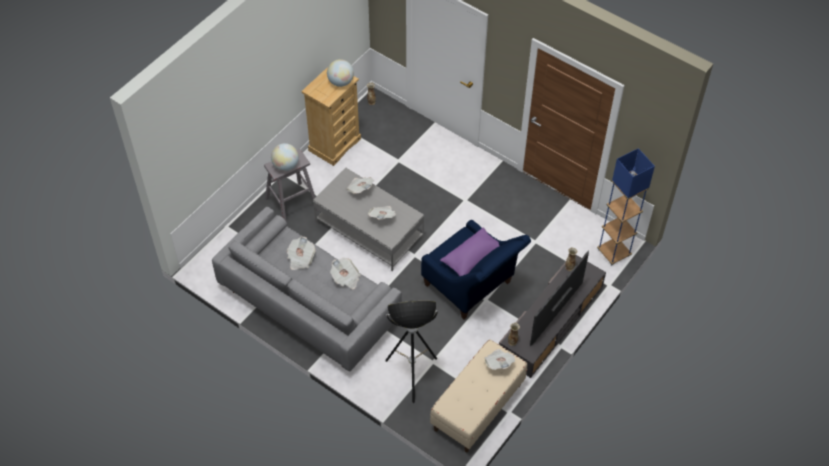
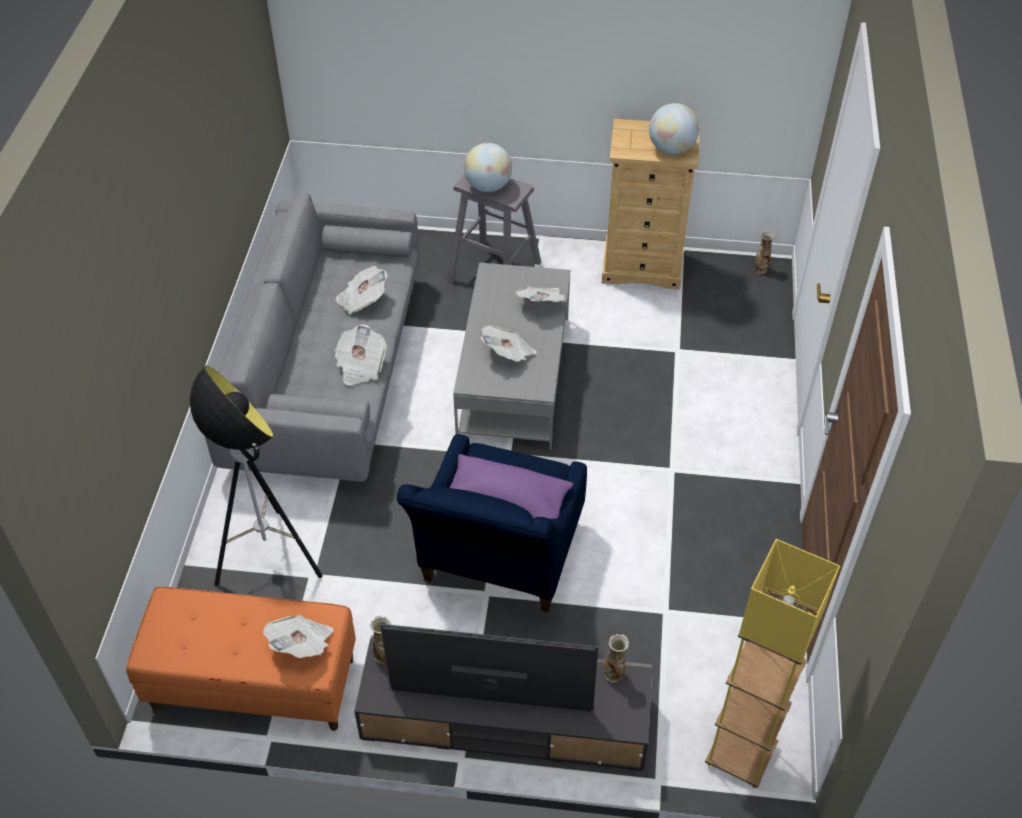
camera: 60 degrees right, 5 degrees down
(477, 407) = (253, 684): beige bench -> orange bench
(613, 253) = (740, 755): blue floor lamp -> yellow floor lamp

